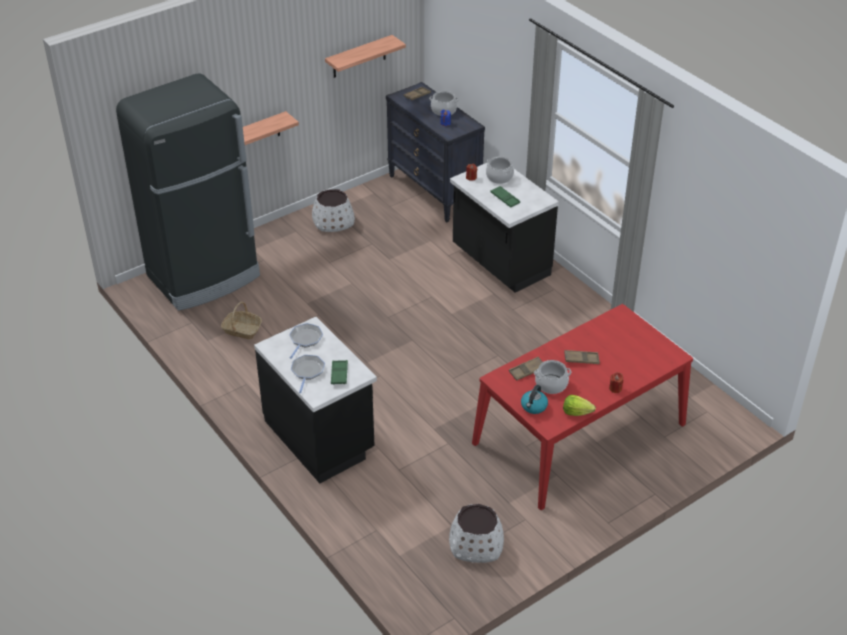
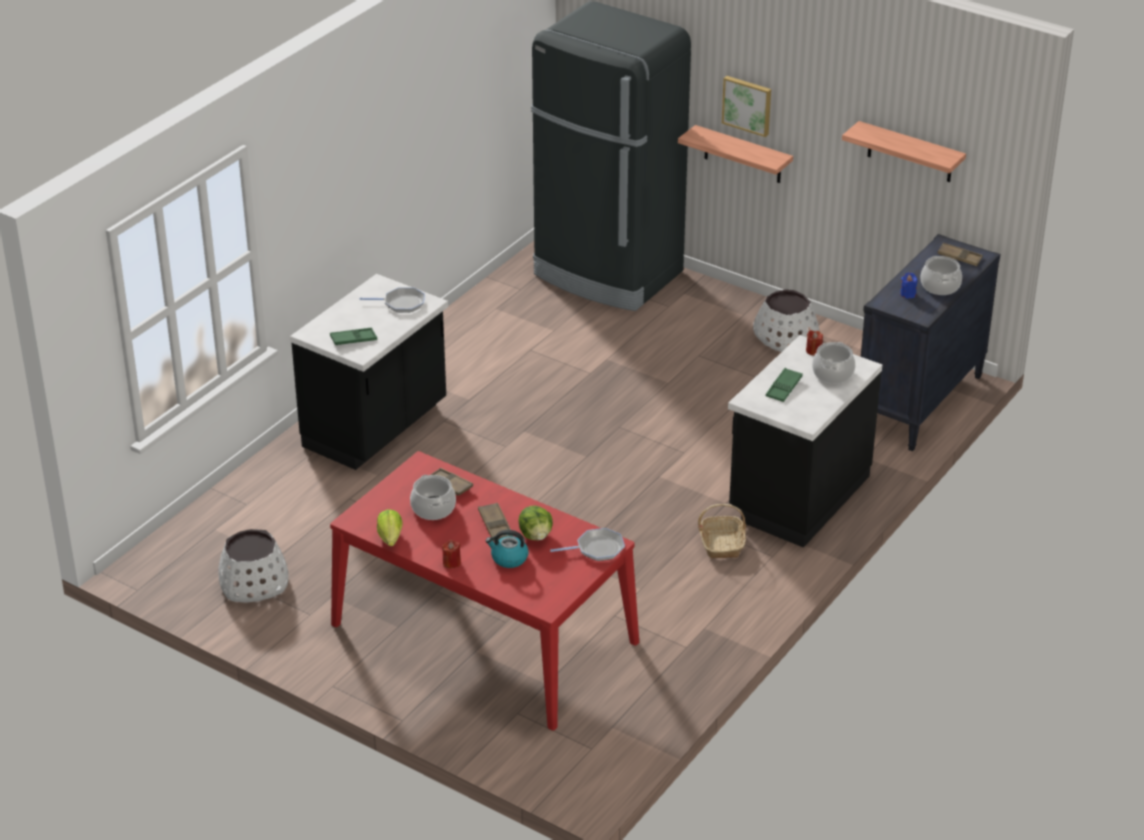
camera: 70 degrees right, 5 degrees down
(242, 330) = (528, 326): basket -> basket (722, 543)
(249, 98) = (747, 105): none -> picture
(307, 371) = (347, 318): frying pan -> frying pan (597, 549)
(533, 406) = (384, 502): kettle -> kettle (508, 558)
(600, 343) = (536, 535): none -> lettuce

